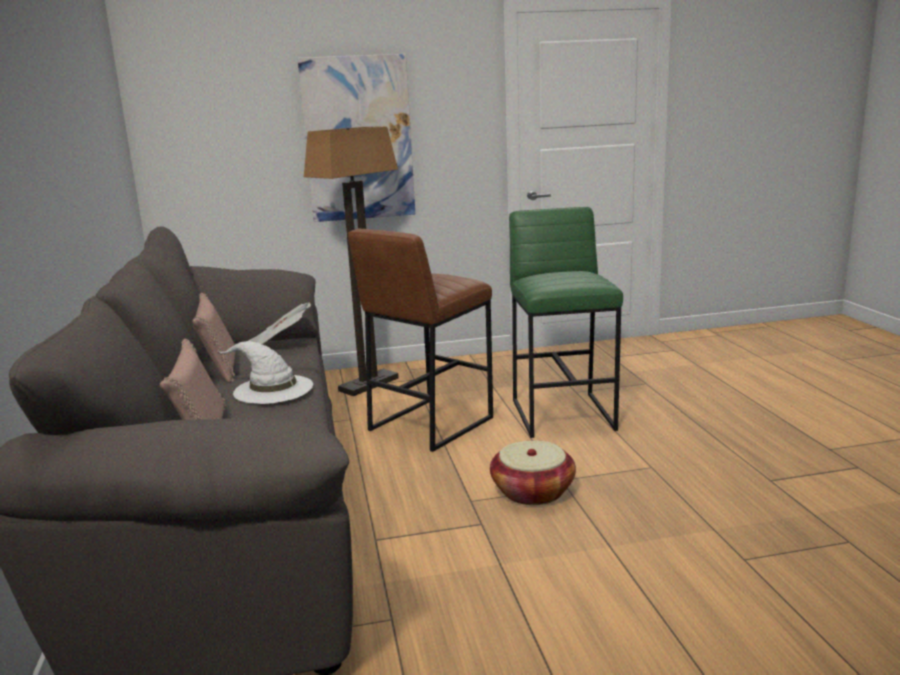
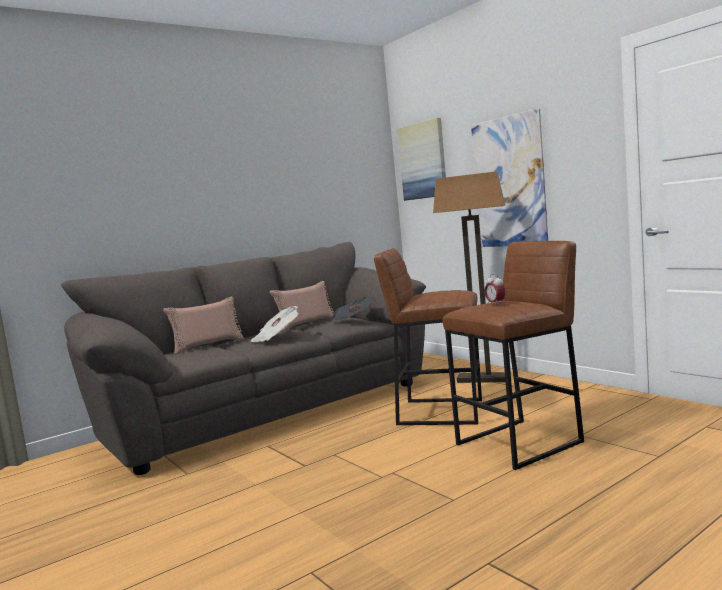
camera: 65 degrees right, 10 degrees down
(196, 98) = (423, 160): none -> picture
(272, 389) = (276, 338): white hat -> newspaper
(533, 492) = (363, 468): basket -> none
(562, 414) = (520, 442): green stool -> brown stool
(569, 276) = (495, 304): none -> alarm clock

